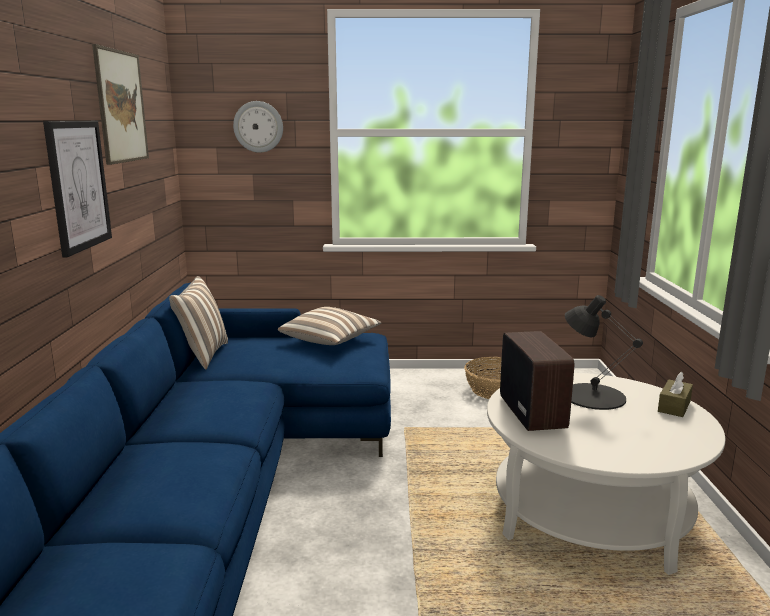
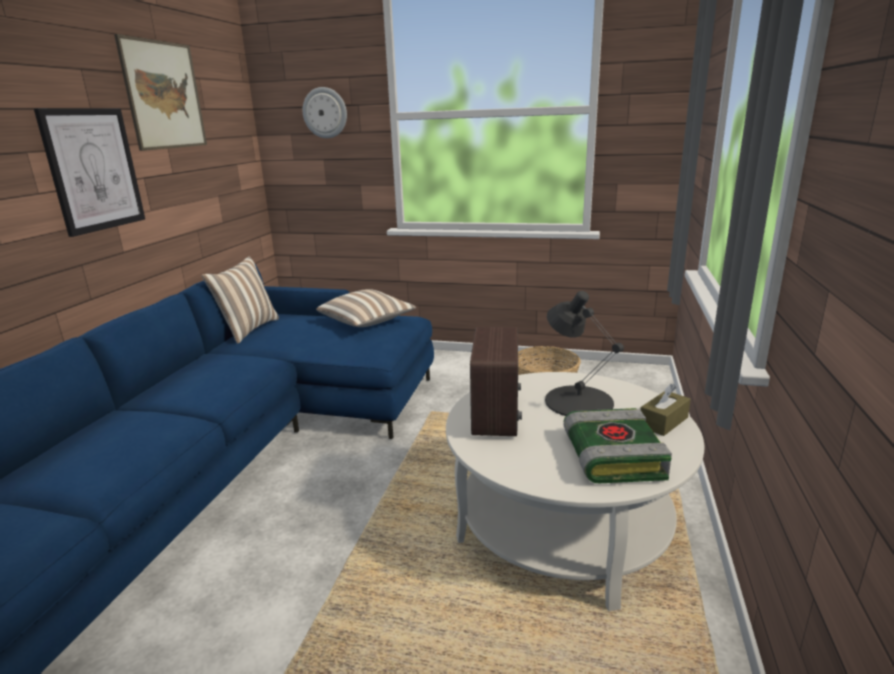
camera: 15 degrees right, 5 degrees up
(654, 435) = (610, 455): none -> book

